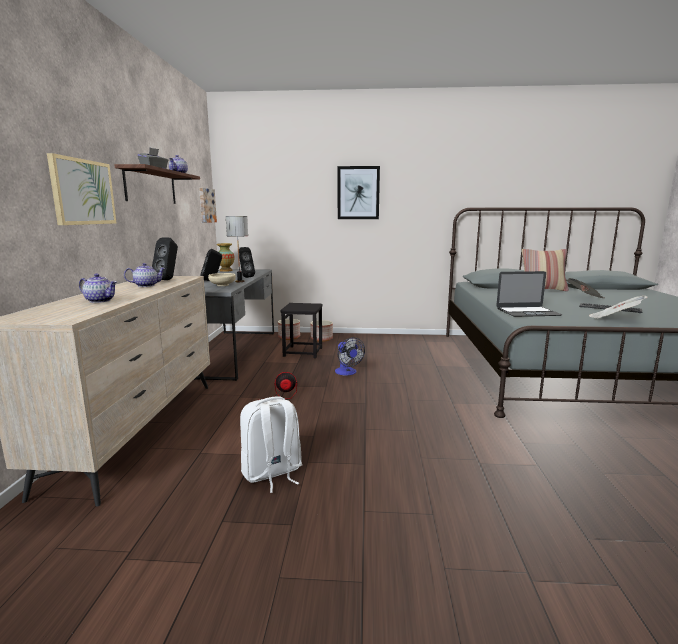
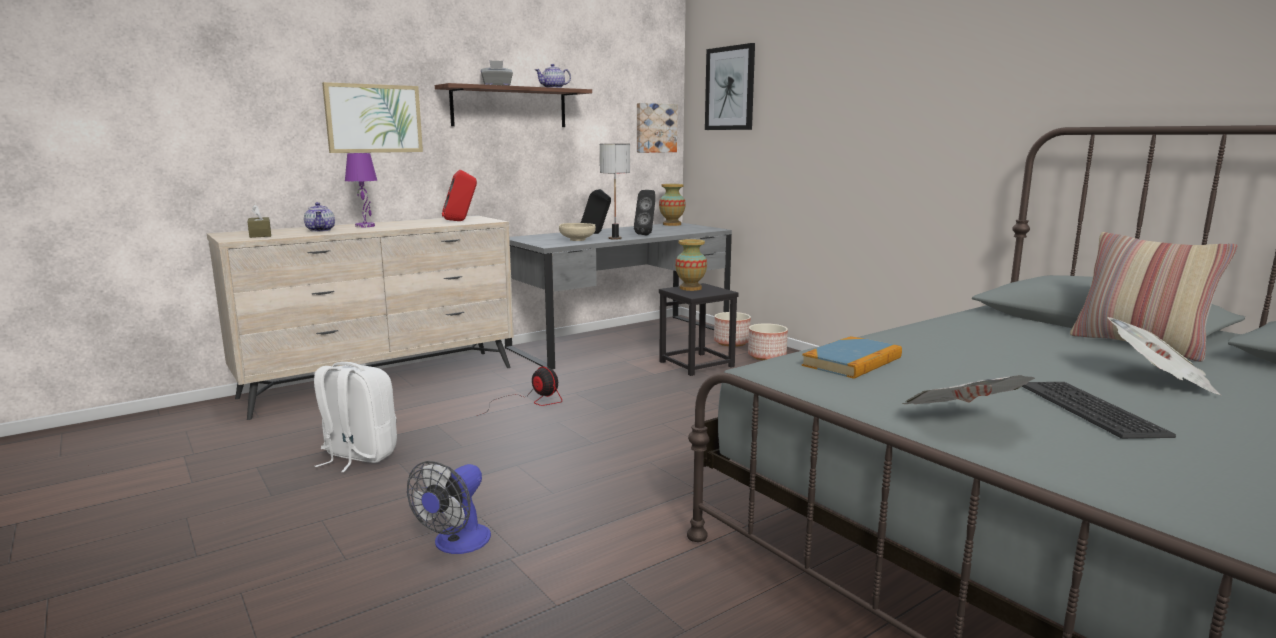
camera: 50 degrees right, 0 degrees up
(66, 313) = (260, 235): none -> brown tissue box
(118, 292) = (366, 226): none -> purple table lamp
(146, 285) = (415, 223): teapot -> none
(168, 279) = (460, 221): black speaker -> red speaker
(295, 306) = (690, 288): none -> vase
(347, 373) = (674, 405): fan -> fan (456, 544)
(358, 193) = (860, 101): picture -> picture (730, 88)
(527, 312) = (852, 361): laptop -> book

